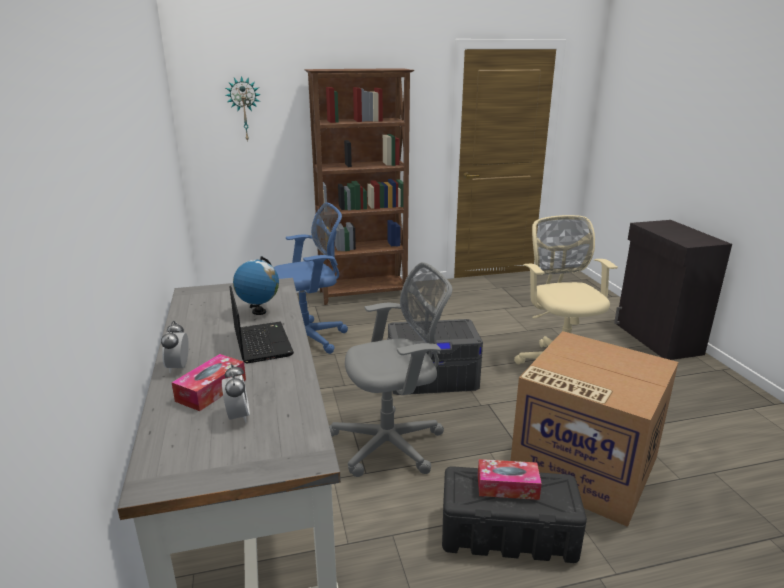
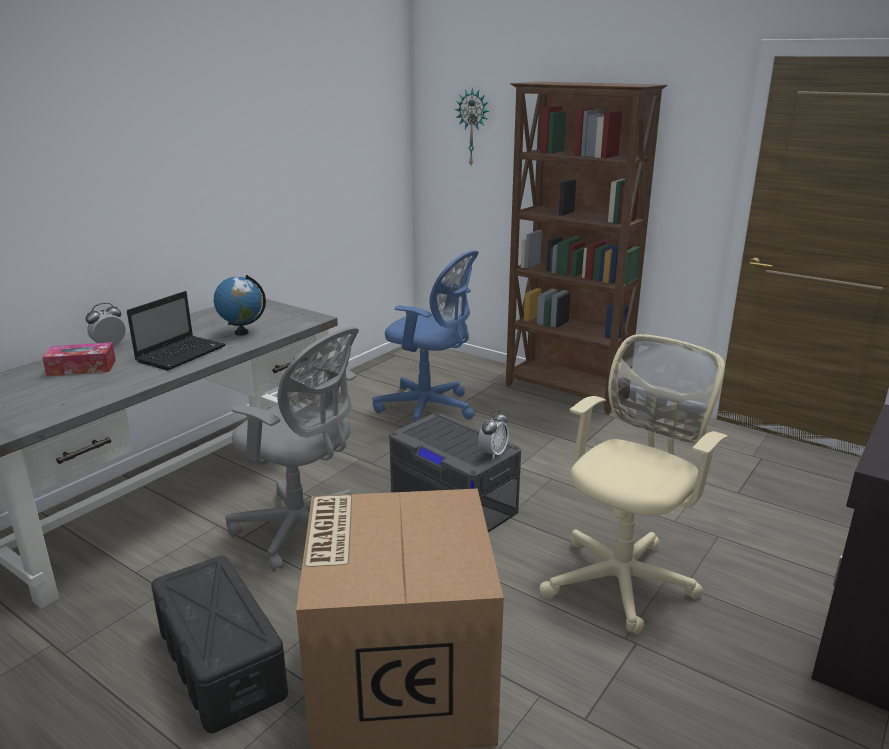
camera: 50 degrees right, 0 degrees up
(238, 416) = (47, 389): alarm clock -> alarm clock (493, 453)
(507, 487) = (216, 603): tissue box -> none

